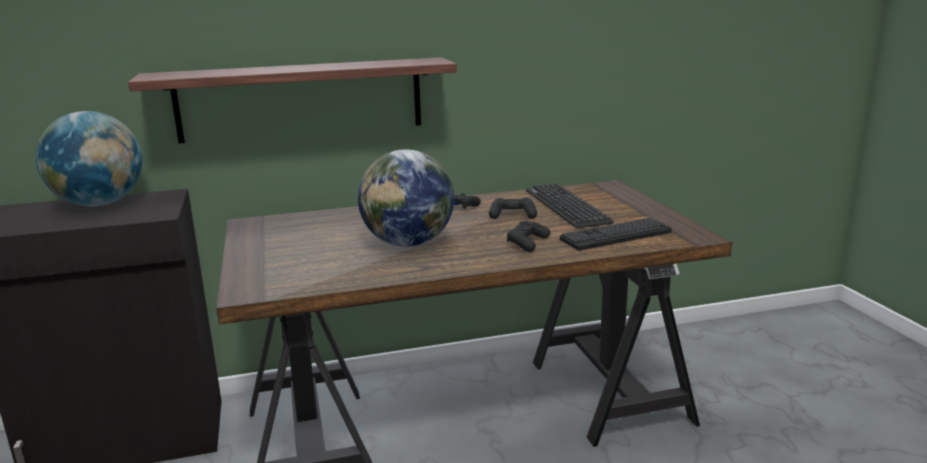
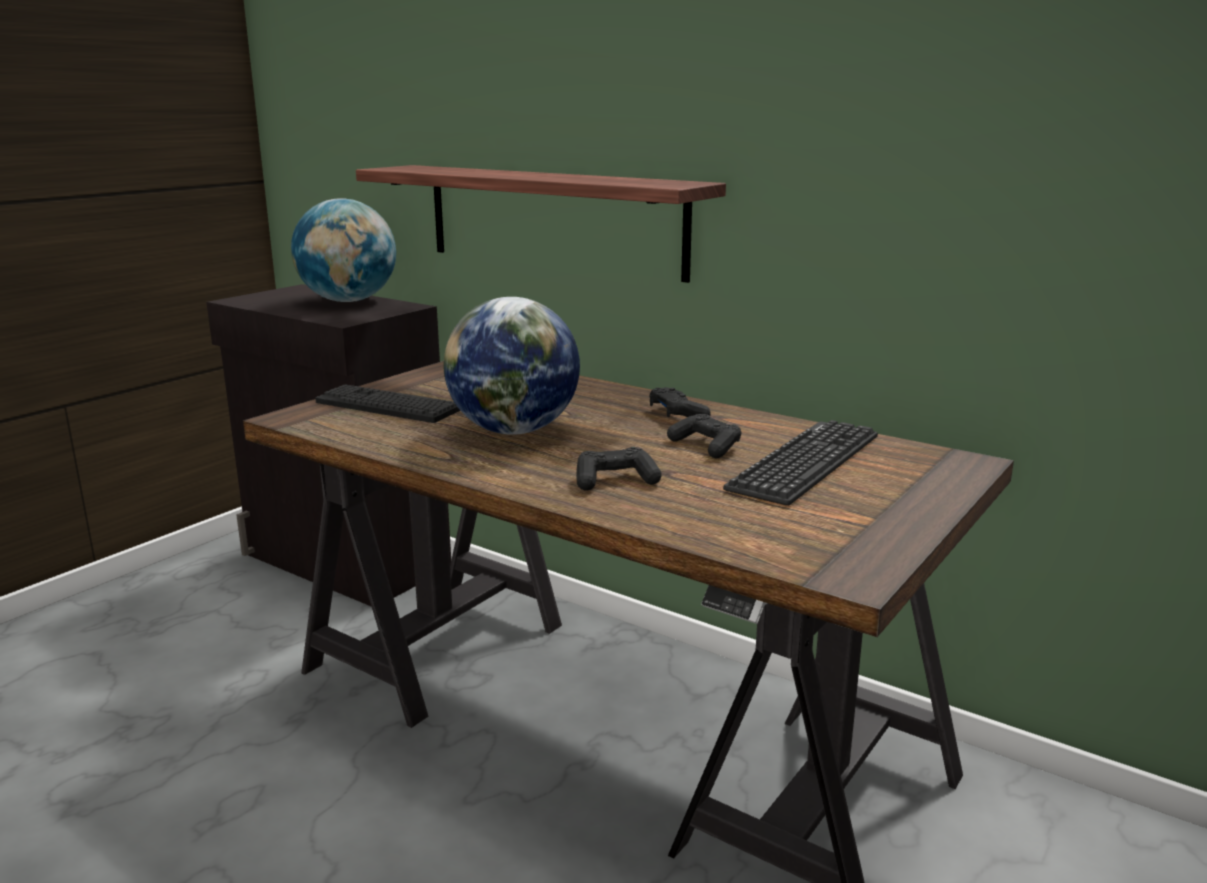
camera: 50 degrees right, 0 degrees up
(616, 235) = (741, 520): keyboard -> keyboard (387, 406)

